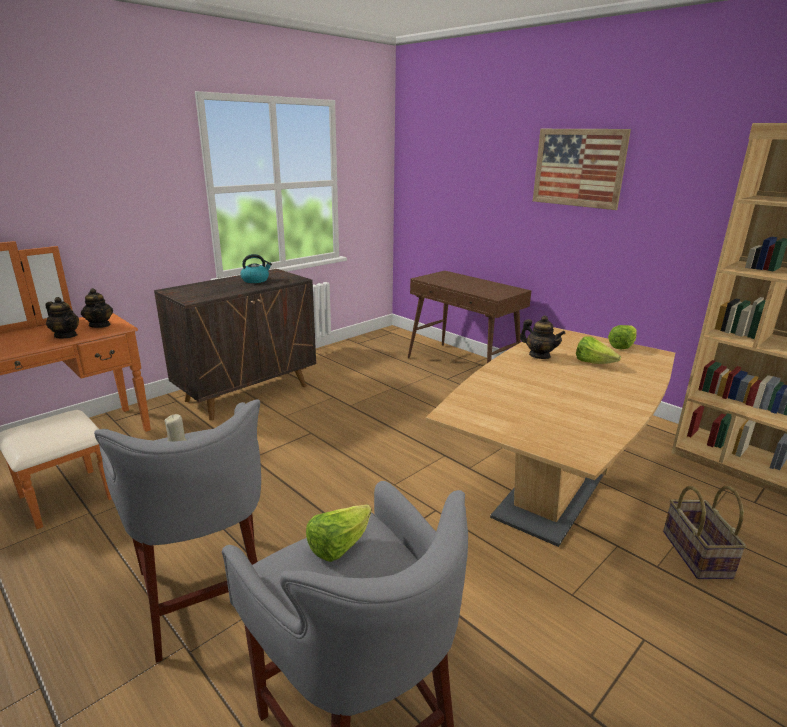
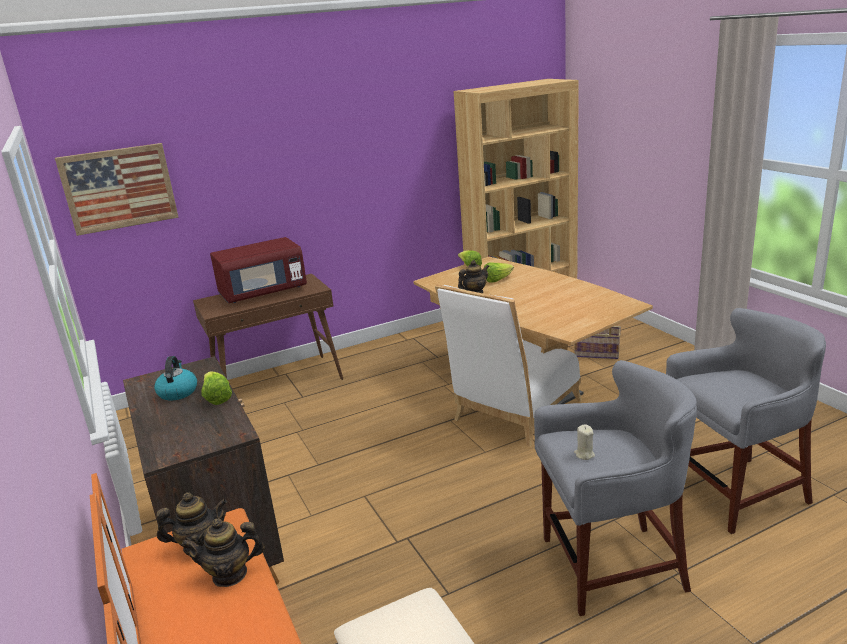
camera: 70 degrees left, 0 degrees up
(66, 335) = (230, 574): teapot -> teapot turned 150 degrees counterclockwise
(339, 546) = (718, 386): lettuce -> lettuce (217, 398)
(473, 283) = (263, 292): none -> red microwave
(478, 494) = (513, 413): none -> white chair
(578, 168) = (319, 147): picture -> picture (119, 188)

